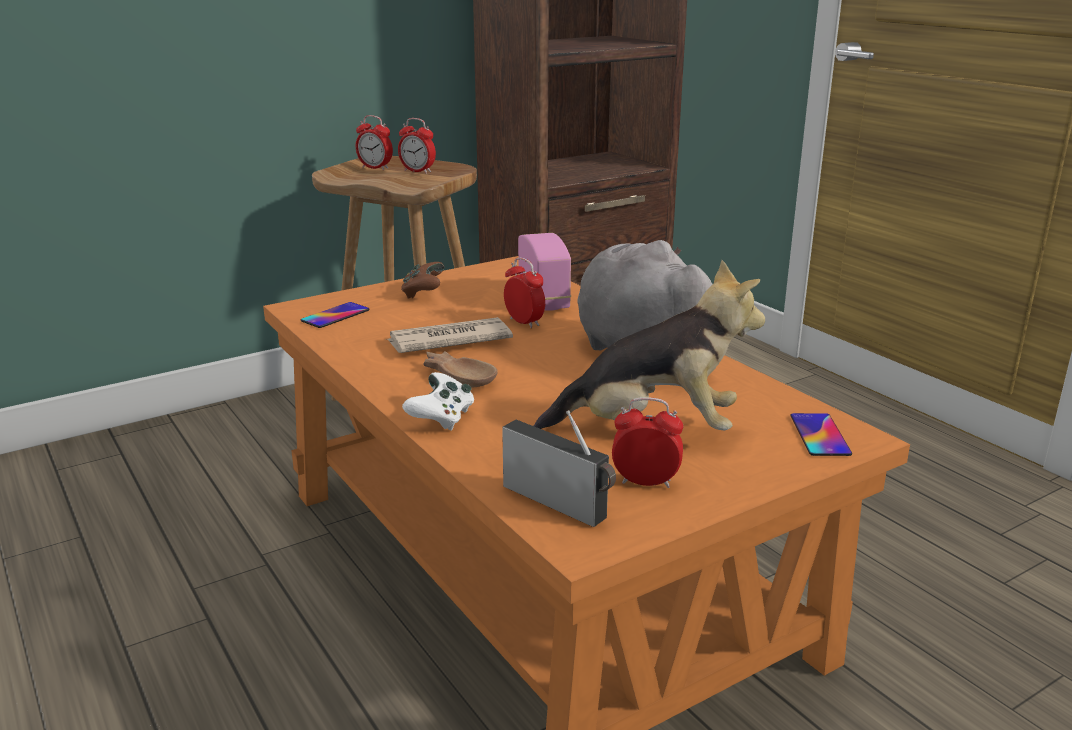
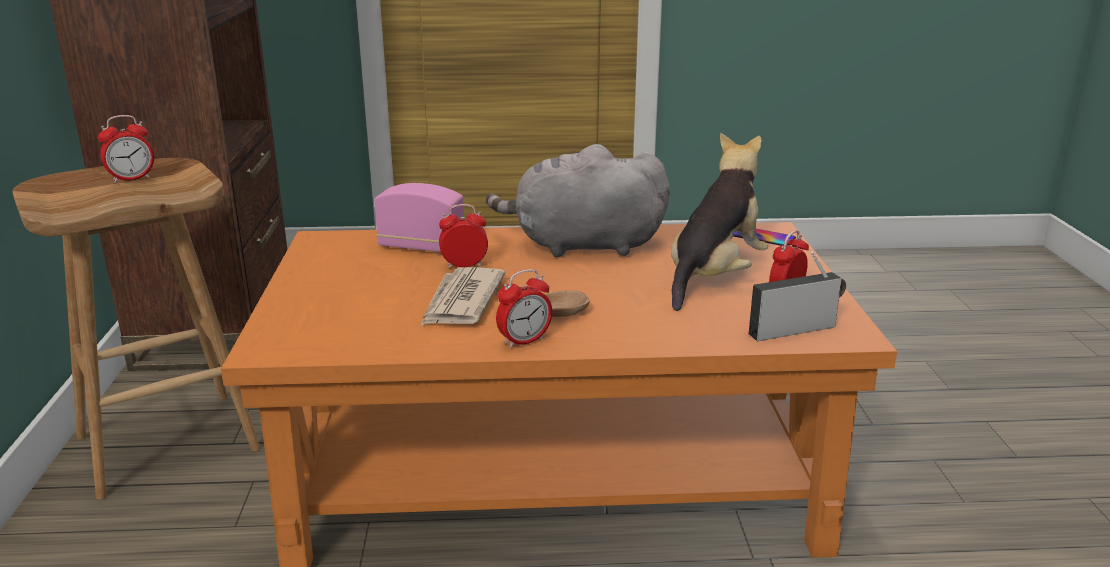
camera: 60 degrees left, 0 degrees up
(335, 316) = (320, 336): phone -> none
(375, 168) = (68, 191): alarm clock -> alarm clock (524, 341)
(423, 293) = (326, 286): brown game controller -> none
(441, 418) = (621, 338): white game controller -> none

